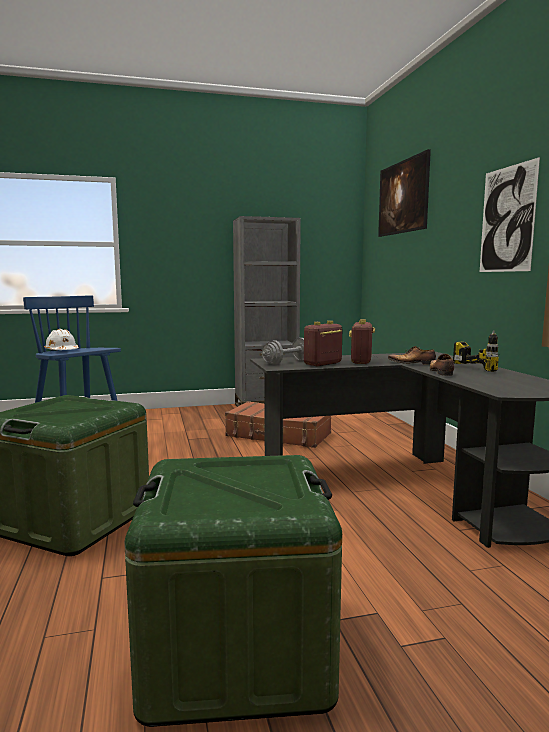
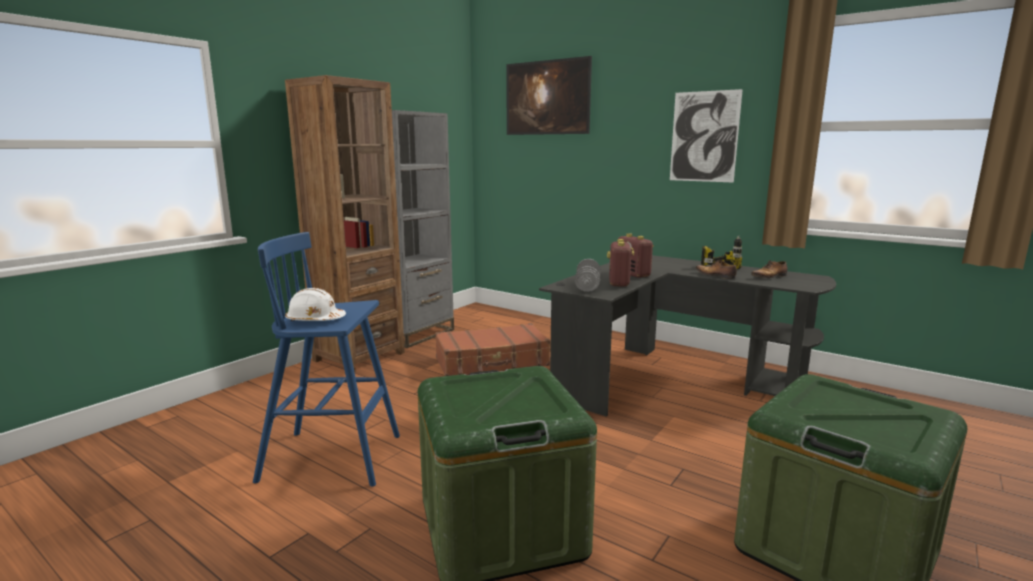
camera: 40 degrees left, 5 degrees up
(204, 412) = (359, 356): none -> brown bookcase
(412, 363) = (669, 270): shoe -> shoe (769, 276)

